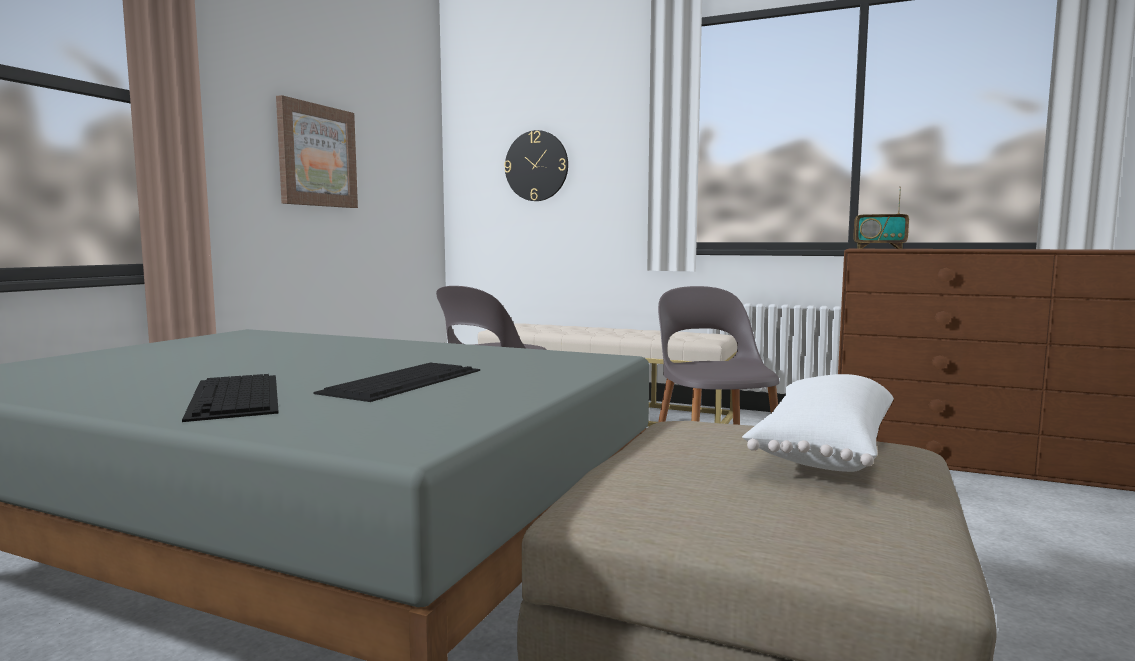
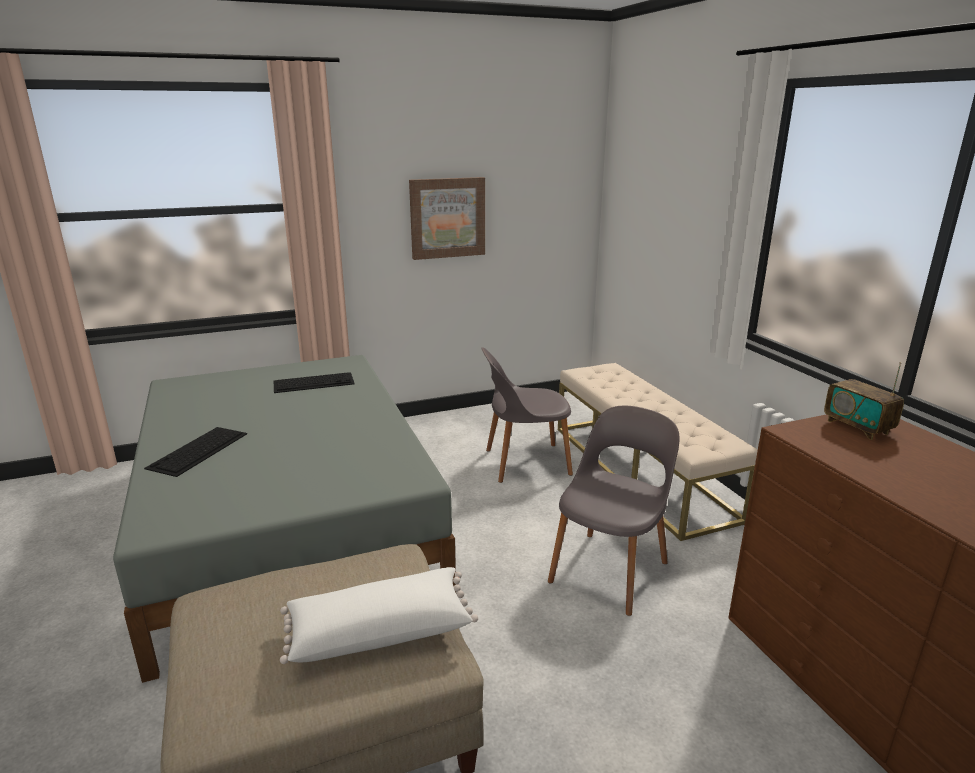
camera: 45 degrees right, 15 degrees up
(404, 381) = (274, 464): keyboard -> keyboard (314, 382)
(536, 166) = (656, 218): wall clock -> none

